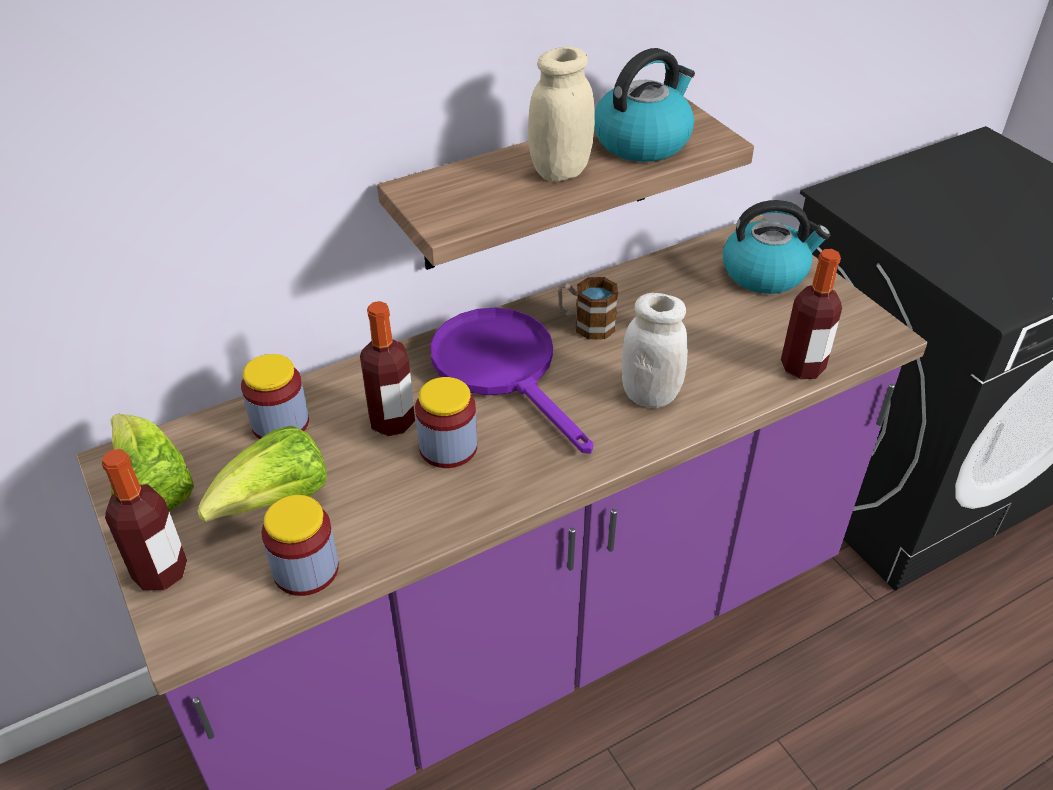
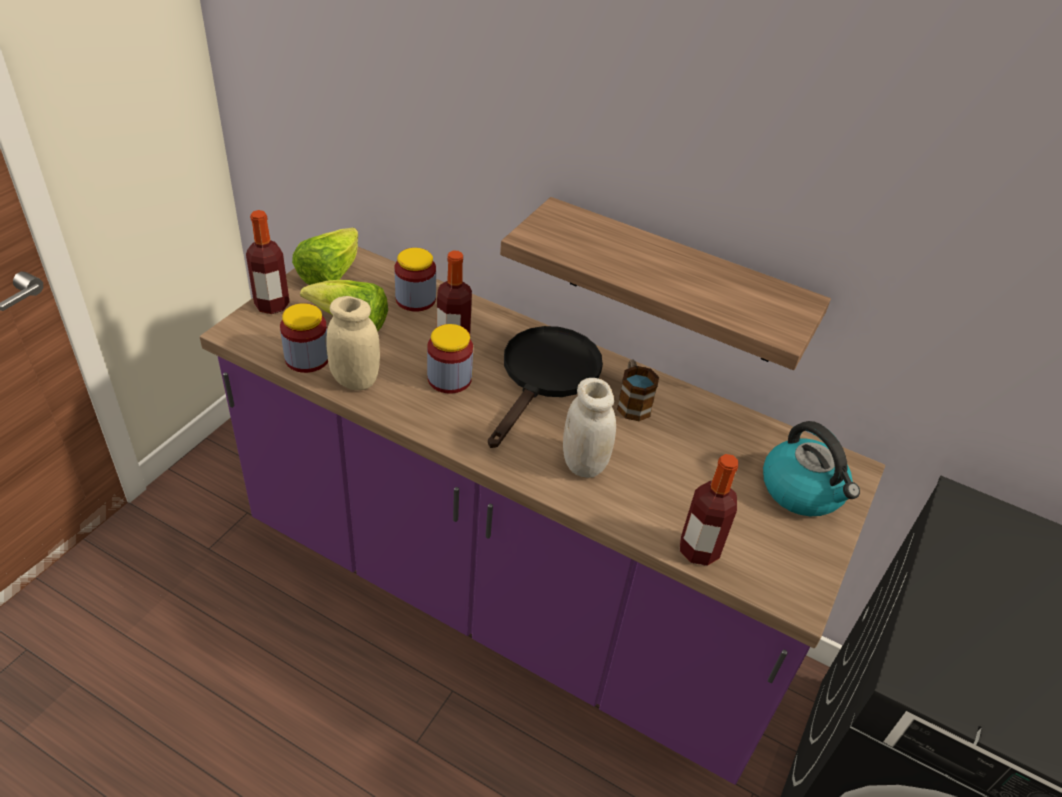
camera: 55 degrees right, 0 degrees up
(503, 369) = (546, 377): purple frying pan -> black frying pan
(560, 171) = (647, 266): beige jar -> beige jar (355, 380)
(642, 141) = (734, 294): kettle -> none

